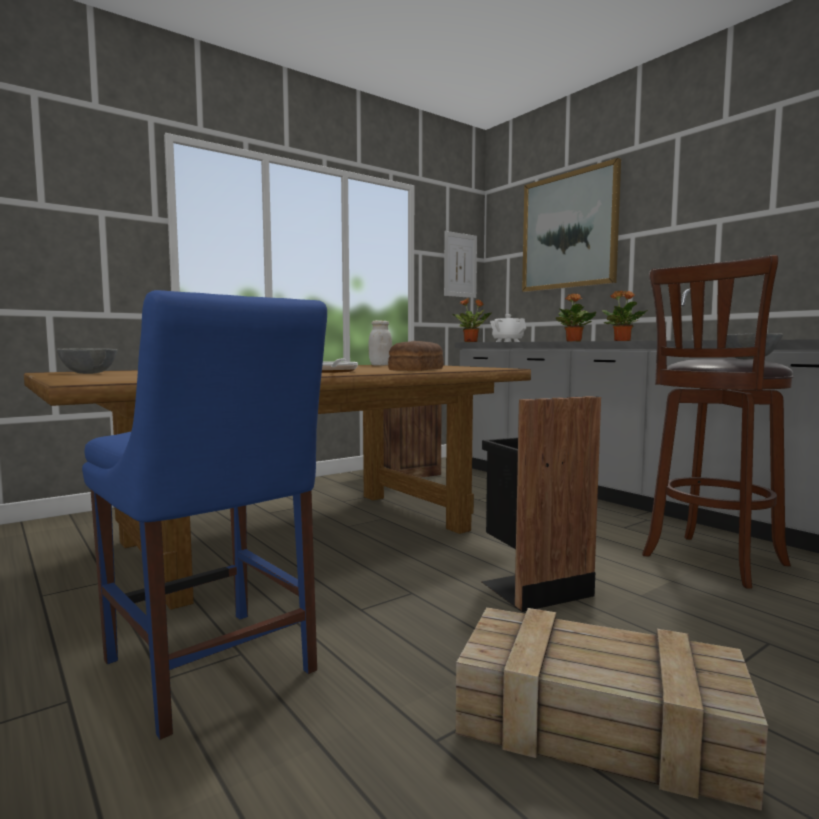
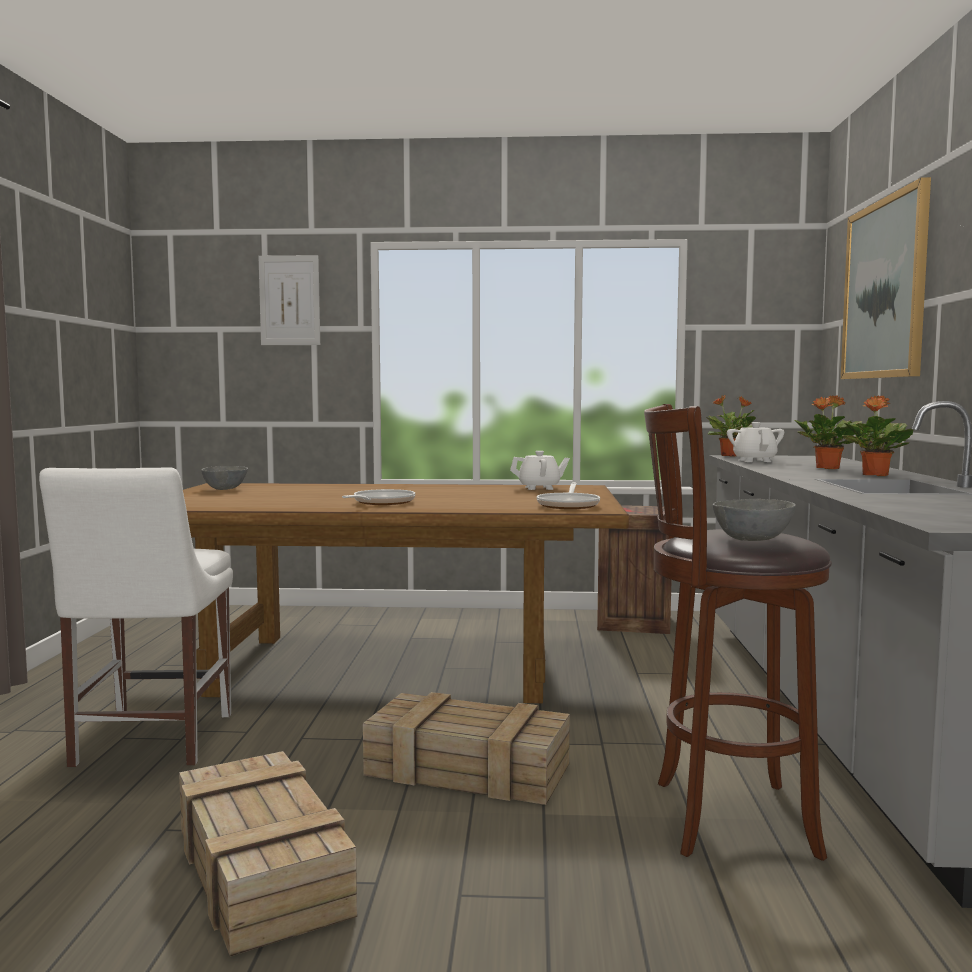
camera: 40 degrees right, 0 degrees up
(212, 670) = (150, 742): blue chair -> white chair
(380, 365) = (539, 488): white jar -> white teapot
(418, 369) = (489, 505): bread -> none
(460, 265) = (771, 338): picture -> picture (289, 300)
(468, 368) = (569, 505): none -> frying pan
(532, 587) = (464, 769): black trash can -> crate

